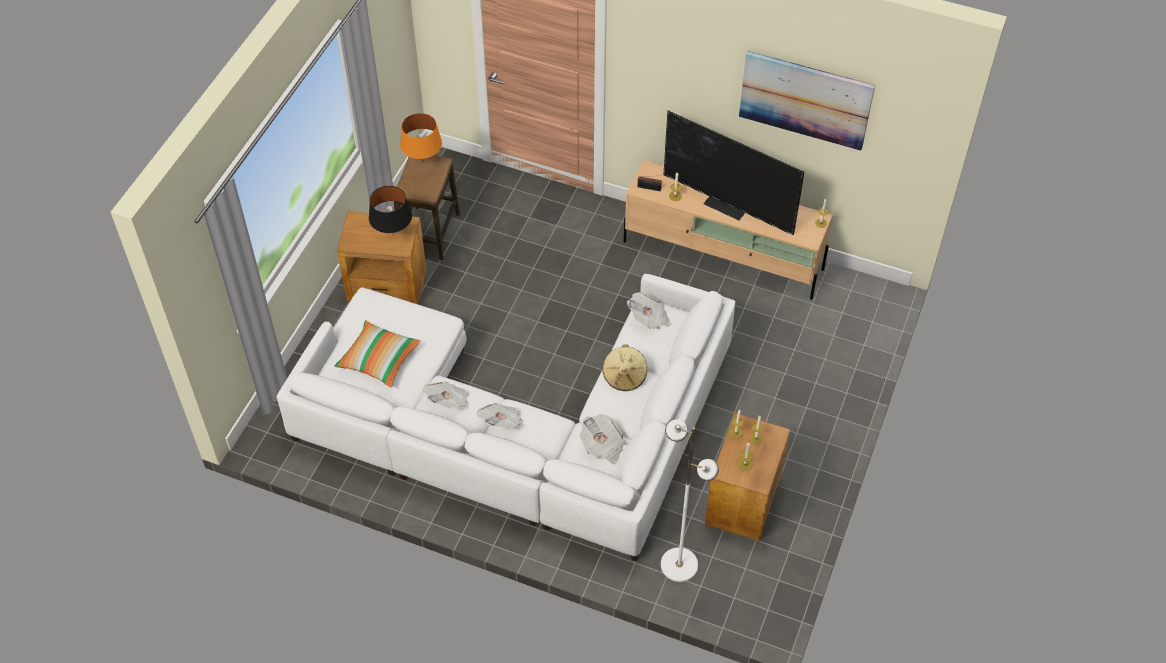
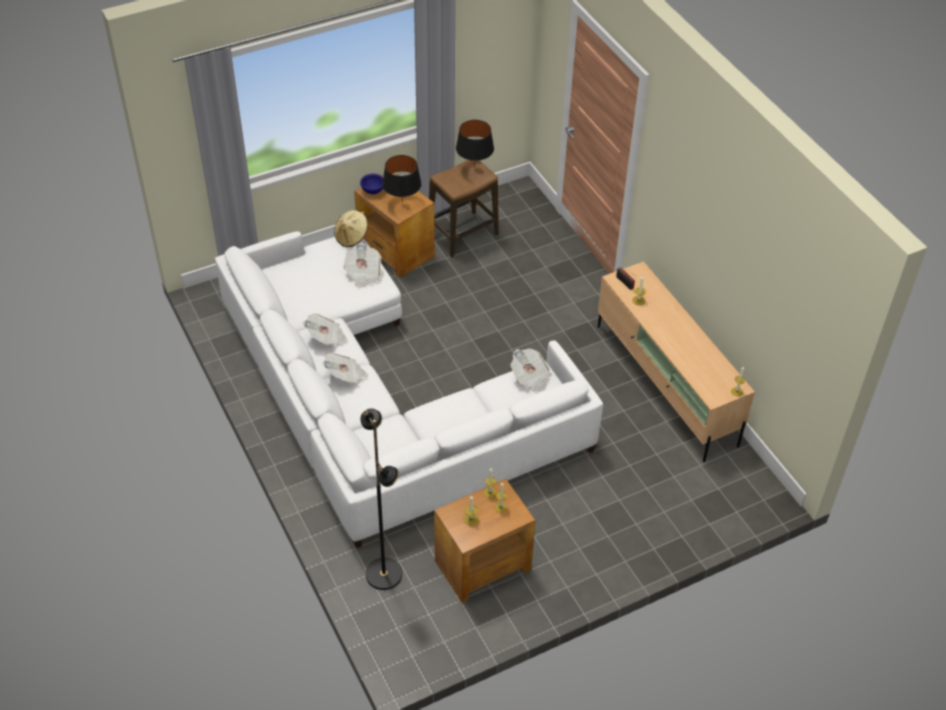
camera: 40 degrees right, 5 degrees down
(354, 240) = (373, 190): none -> blue bowl
(378, 360) = (312, 282): pillow -> none
(423, 162) = (474, 167): orange table lamp -> black table lamp
(603, 446) = (396, 440): newspaper -> newspaper (363, 274)
(624, 376) = (466, 404): beige hat -> beige hat (351, 237)
(679, 564) = (384, 573): white floor lamp -> black floor lamp
(727, 205) = (673, 332): television -> none
(805, 99) = (756, 257): picture -> none

